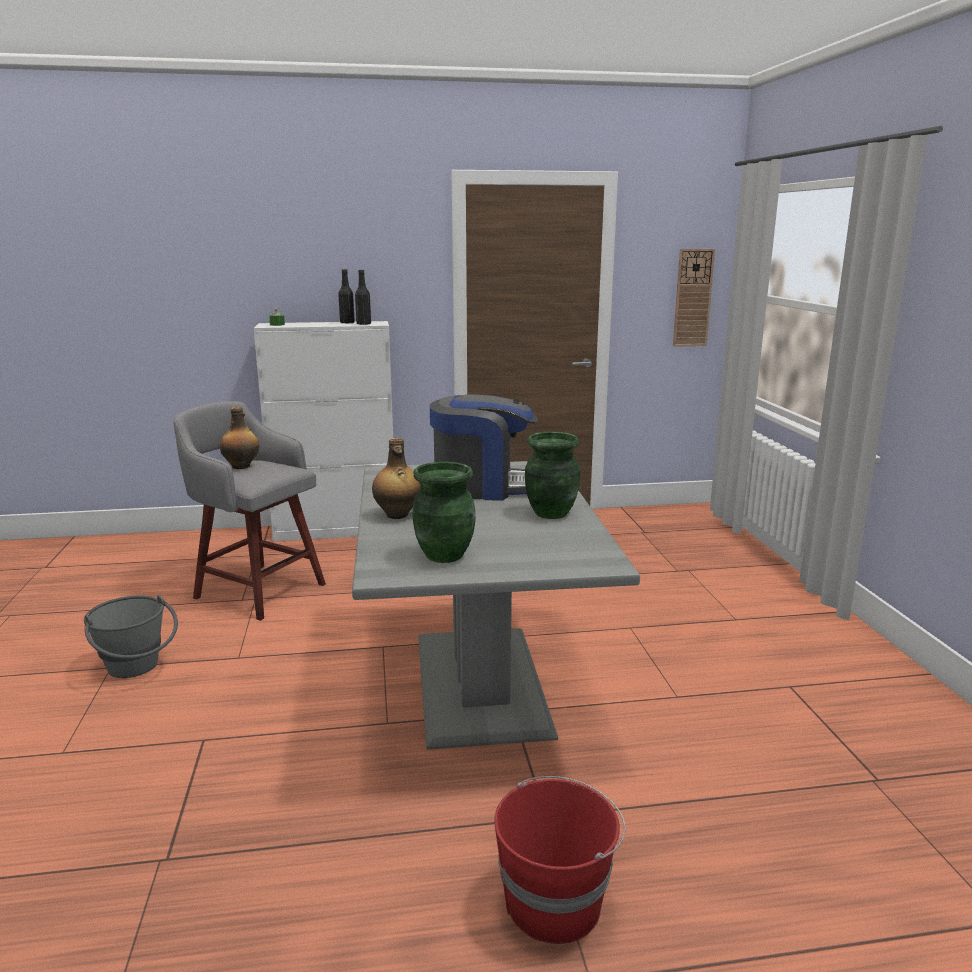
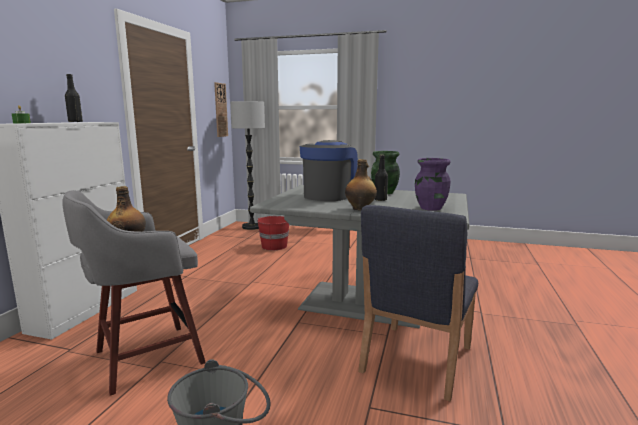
camera: 65 degrees left, 5 degrees down
(325, 759) = (415, 360): none -> blue chair
(363, 324) = (96, 122): black bottle -> black bottle (380, 200)
(445, 555) = (430, 208): green vase -> purple vase
(555, 902) = (535, 322): red bucket -> red bucket (274, 246)
(700, 520) = (252, 227): none -> floor lamp

